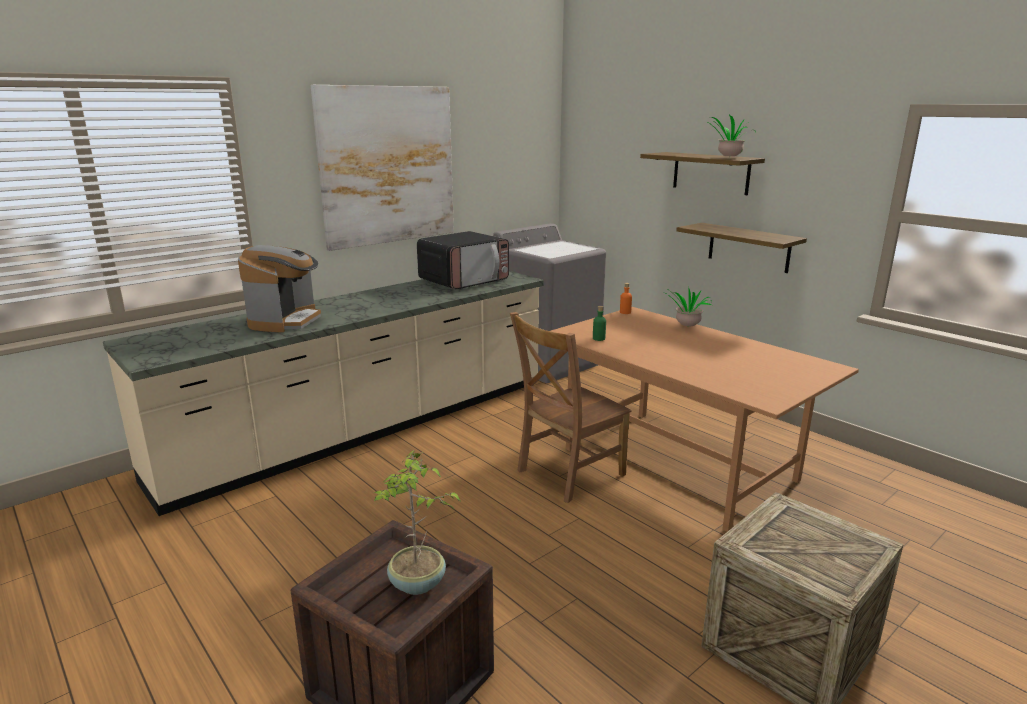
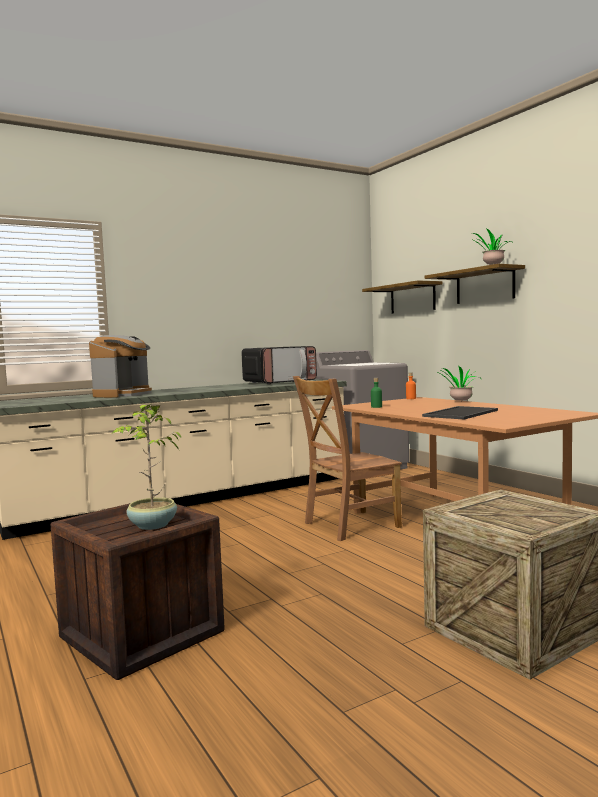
camera: 10 degrees right, 15 degrees down
(388, 166) = (221, 293): picture -> none
(704, 364) = (460, 413): none -> tray
(748, 247) = (521, 342): shelf -> shelf (412, 298)

